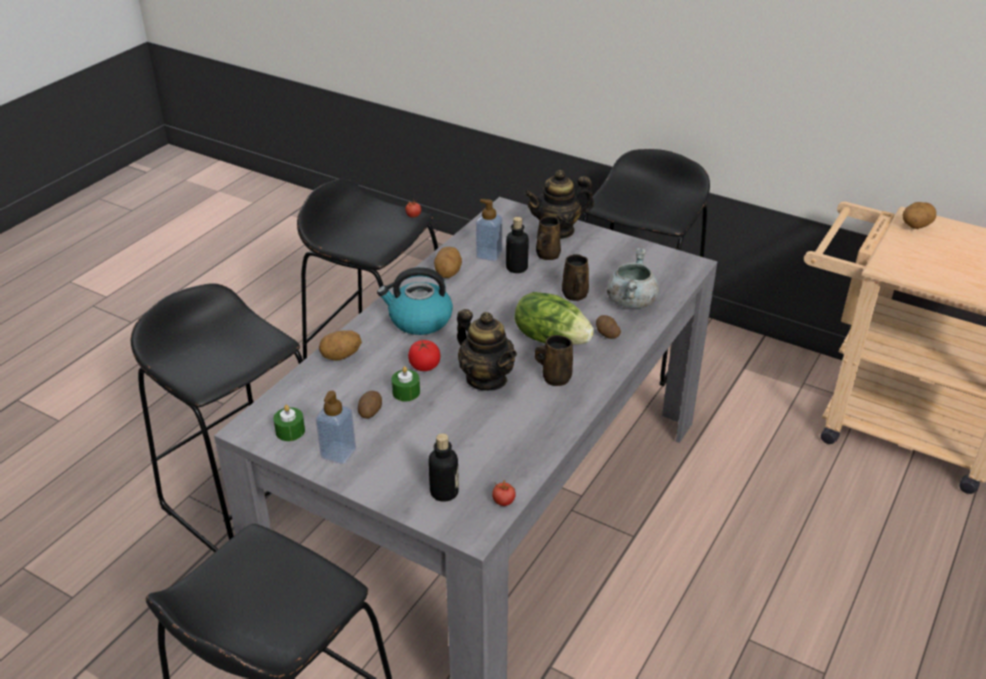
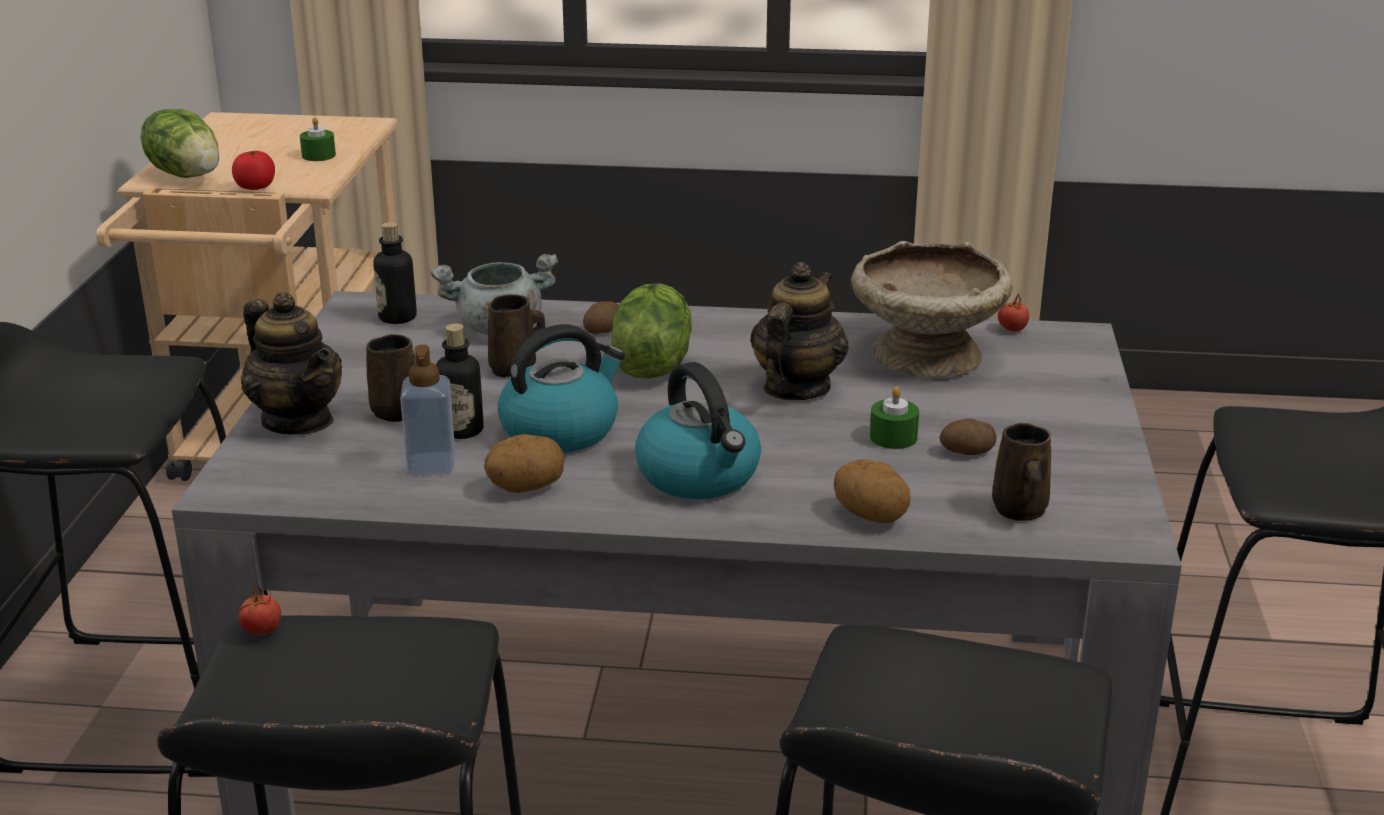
camera: 115 degrees left, 10 degrees down
(290, 431) = (1086, 501): green candle -> green candle (318, 155)
(338, 453) = (1076, 449): soap dispenser -> none
(424, 366) = (817, 439): tomato -> tomato (256, 187)
(444, 492) = (1045, 364): bottle -> bottle (397, 317)
(494, 446) = (926, 354): none -> beige bowl
(496, 294) = (561, 430): none -> kettle
(554, 377) = (743, 345): brown mug -> brown mug (1020, 511)
(915, 226) = (187, 174): potato -> lettuce

